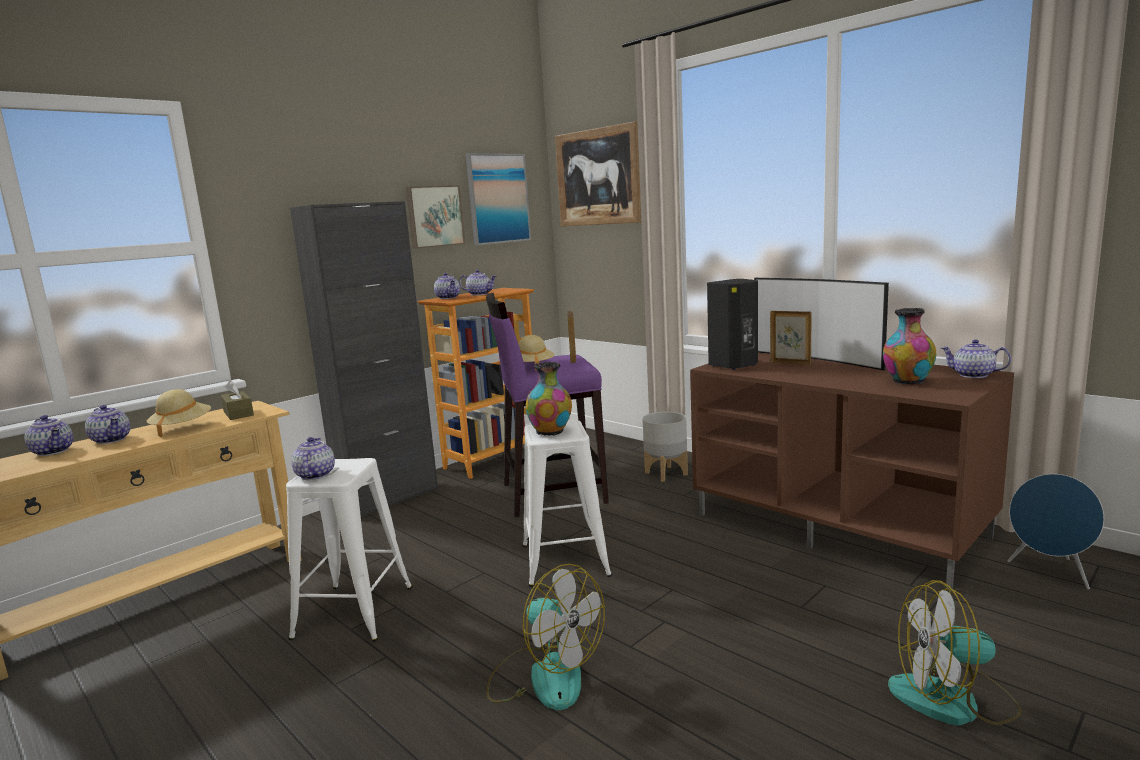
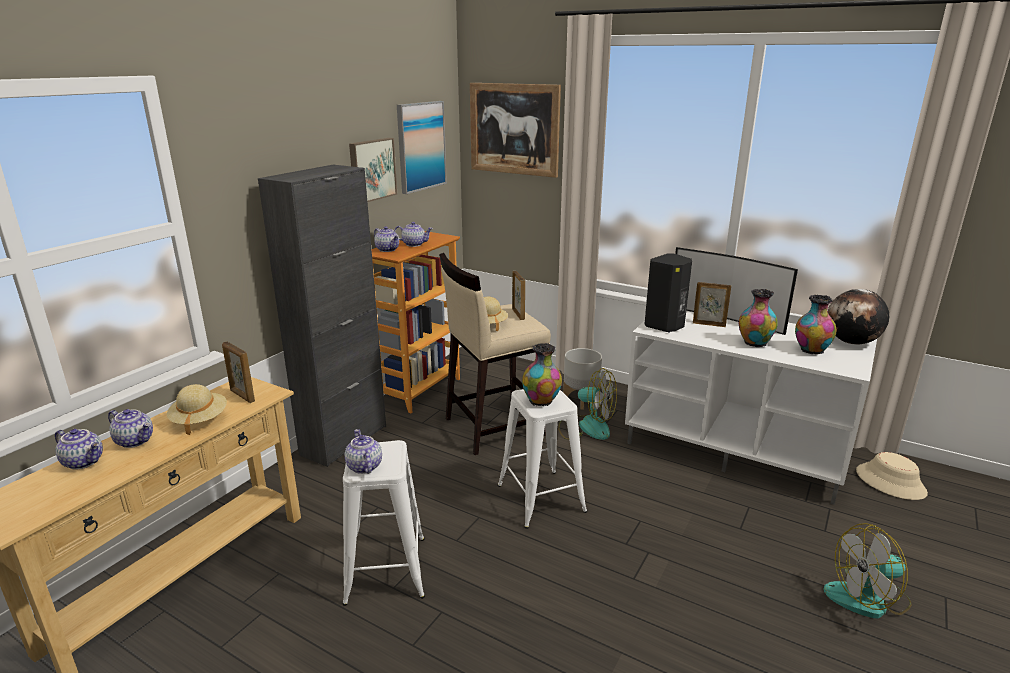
camera: 15 degrees left, 10 degrees up
(238, 413) = (242, 396): brown tissue box -> picture frame
(544, 676) = (581, 614): fan -> fan (586, 427)
(552, 493) = (494, 426): purple stool -> beige stool
(835, 376) = (754, 343): none -> vase
(839, 525) = (736, 448): brown tv stand -> white tv stand
(972, 375) = (851, 342): teapot -> globe
(1050, 572) = (890, 482): blue speaker -> beige hat

